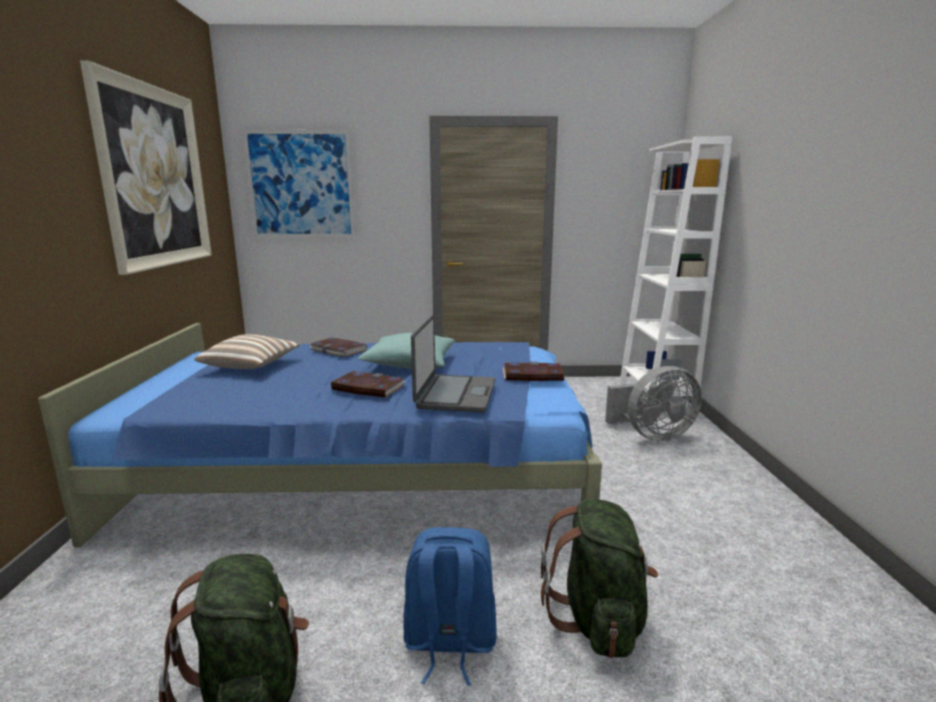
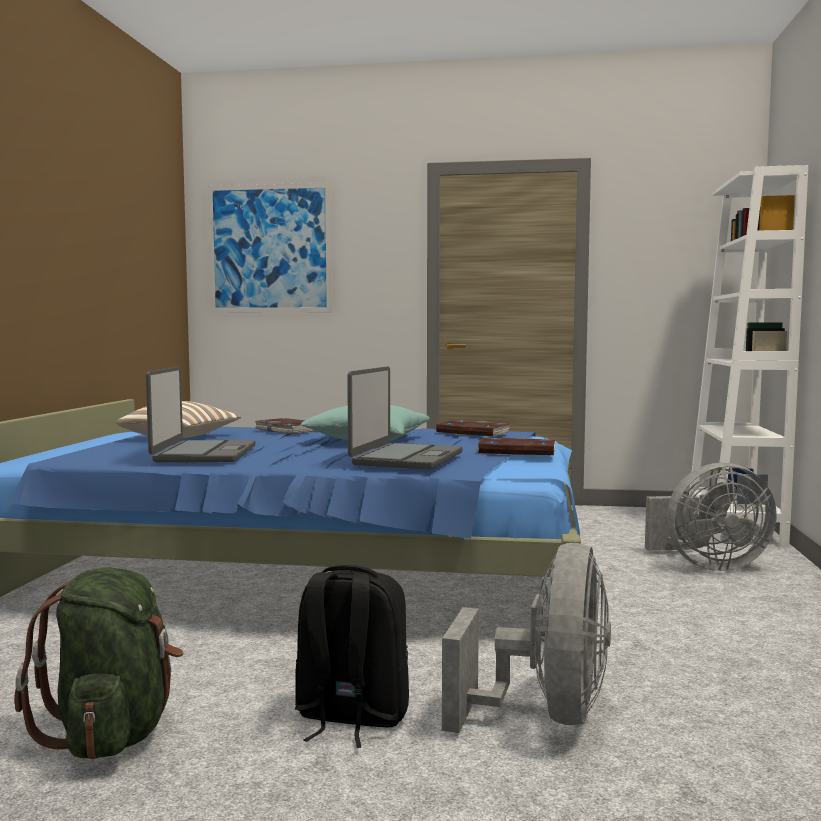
camera: 10 degrees right, 10 degrees down
(154, 177) = (100, 227): picture -> none
(282, 395) = (203, 454): none -> laptop
(367, 388) = (304, 451): book -> book (472, 432)
(449, 643) = (350, 717): blue backpack -> black backpack
(598, 619) = (546, 715): green backpack -> grey fan

